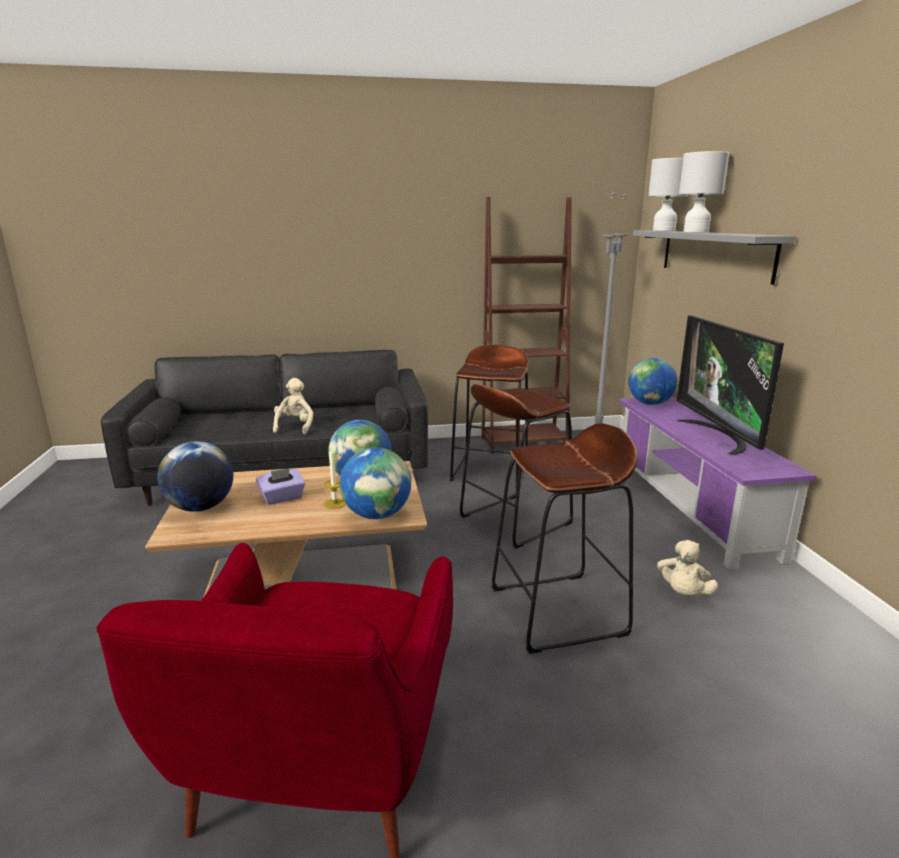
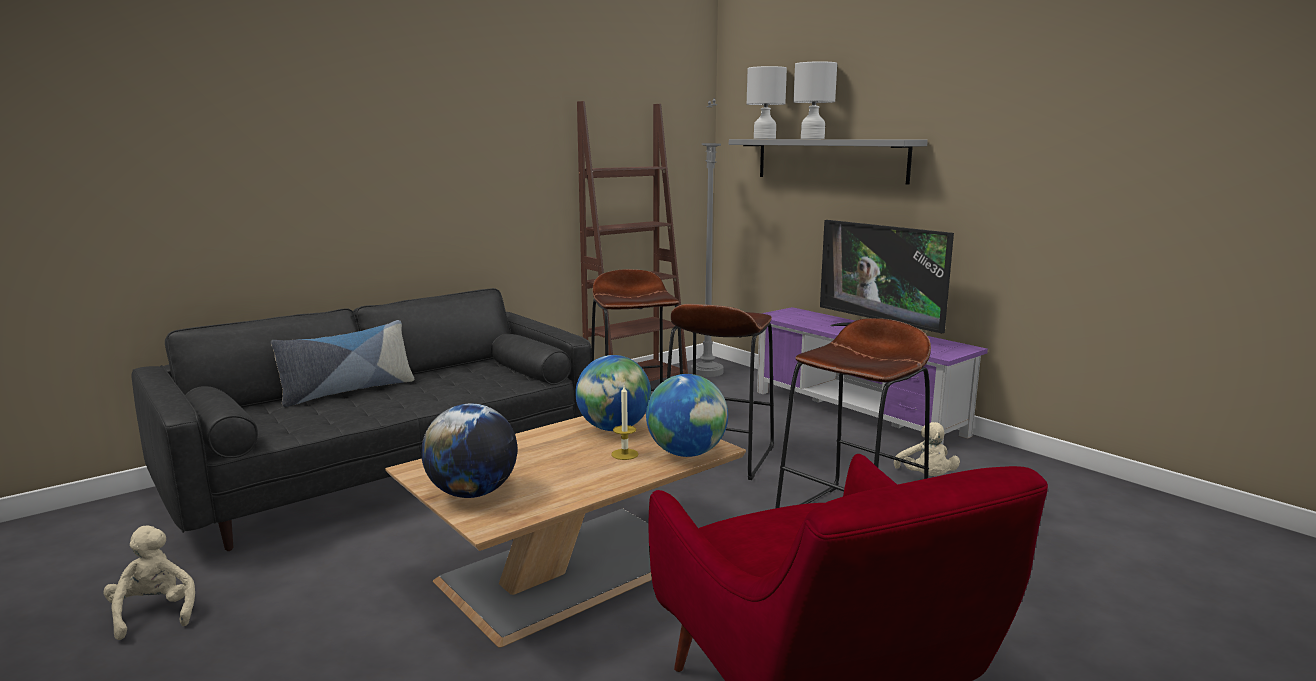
camera: 30 degrees left, 5 degrees down
(260, 413) = (348, 391): none -> pillow
(282, 498) = (556, 462): purple tissue box -> none
(295, 427) = (426, 397): beige plush toy -> beige plush toy (154, 613)
(650, 403) = (785, 315): globe -> none

